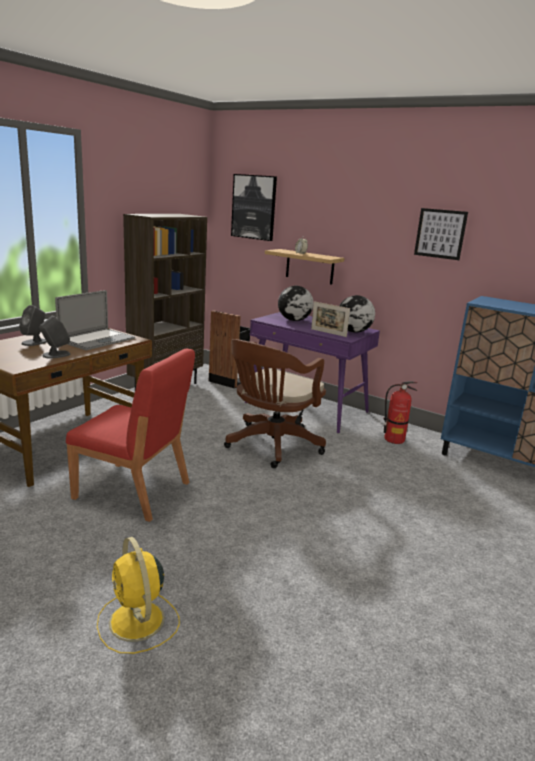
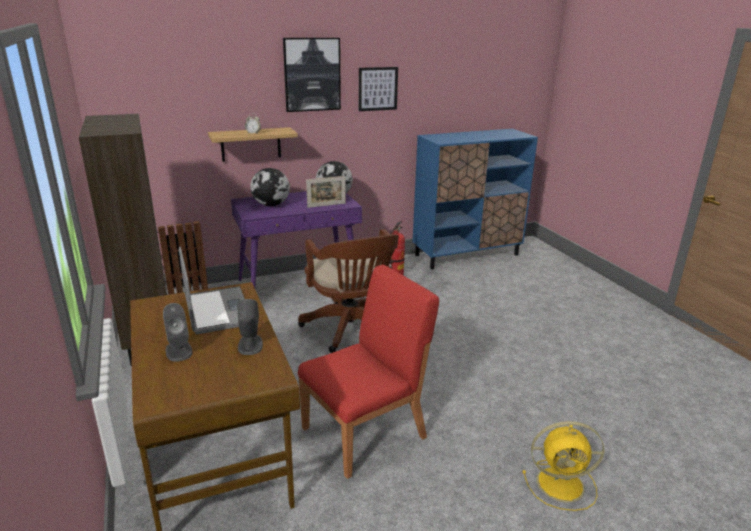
camera: 55 degrees left, 5 degrees up
(254, 207) = (159, 88): picture -> picture (312, 74)

